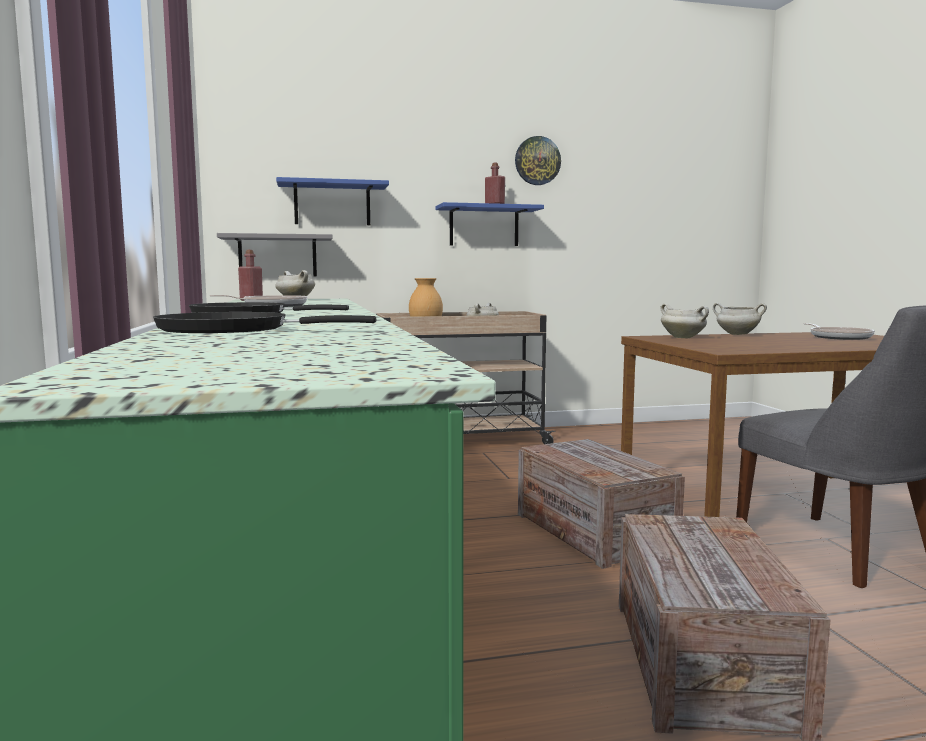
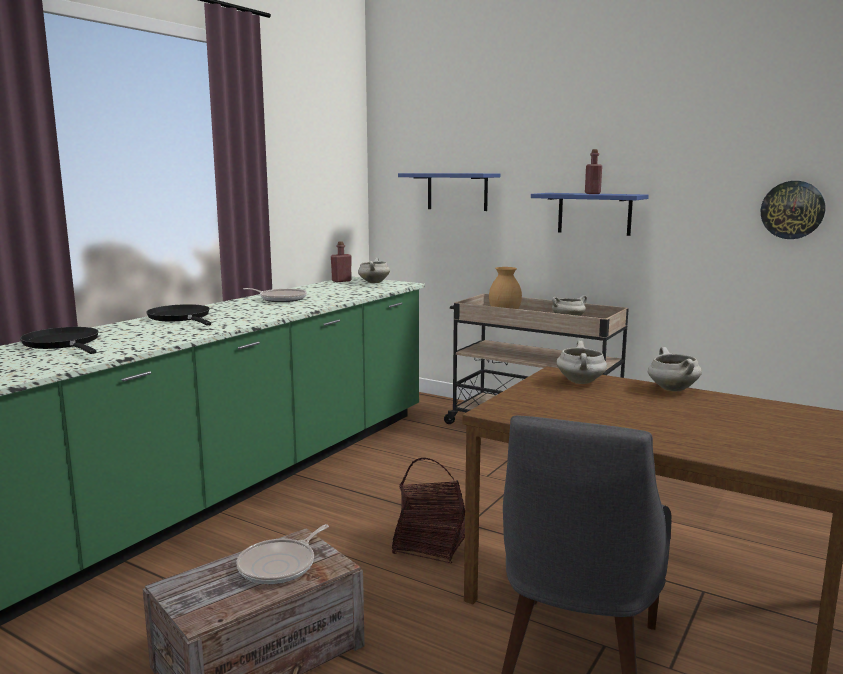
camera: 45 degrees right, 5 degrees up
(277, 256) = (415, 236): grey shelf -> none
(537, 161) = (659, 141): wall clock -> wall clock (792, 210)
(593, 531) = (430, 544): crate -> basket
(838, 337) = (761, 423): frying pan -> frying pan (280, 565)

